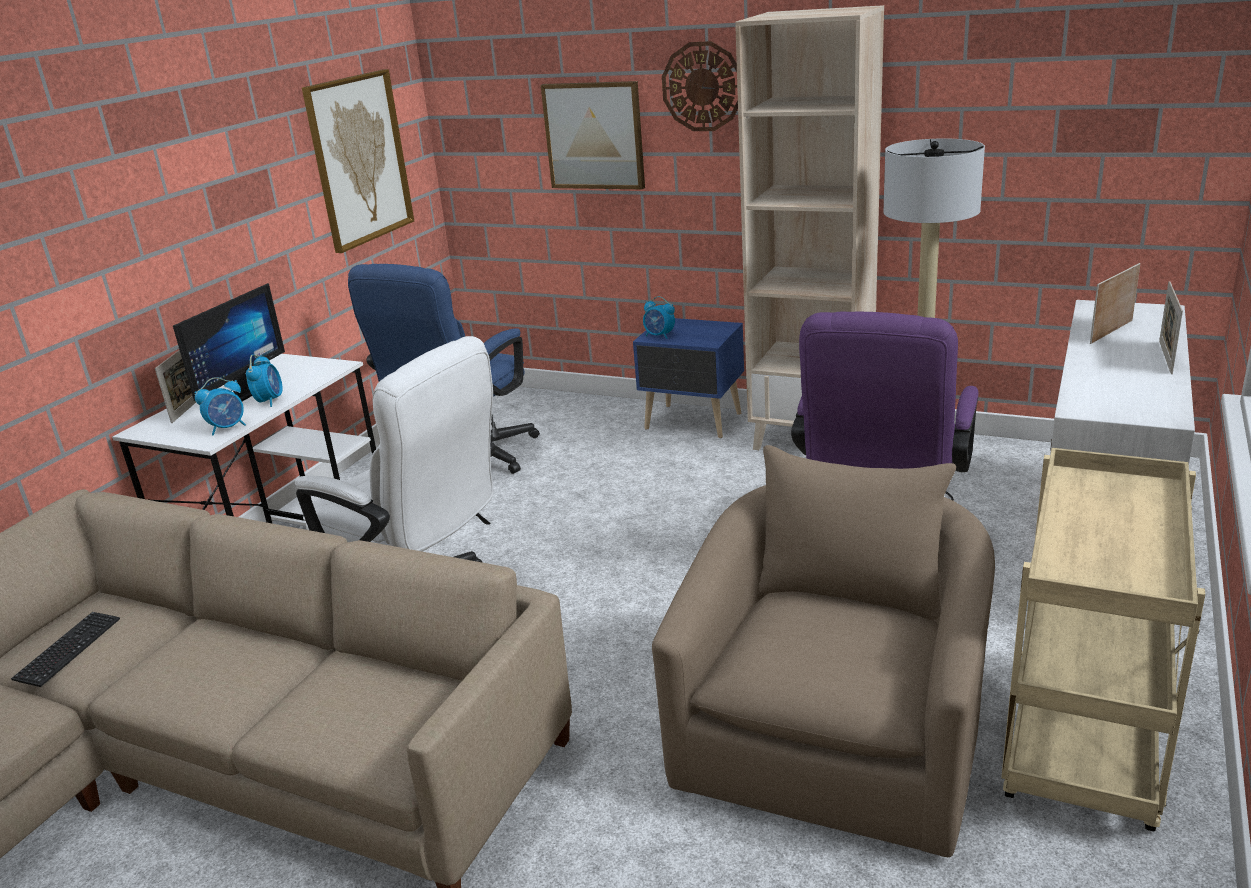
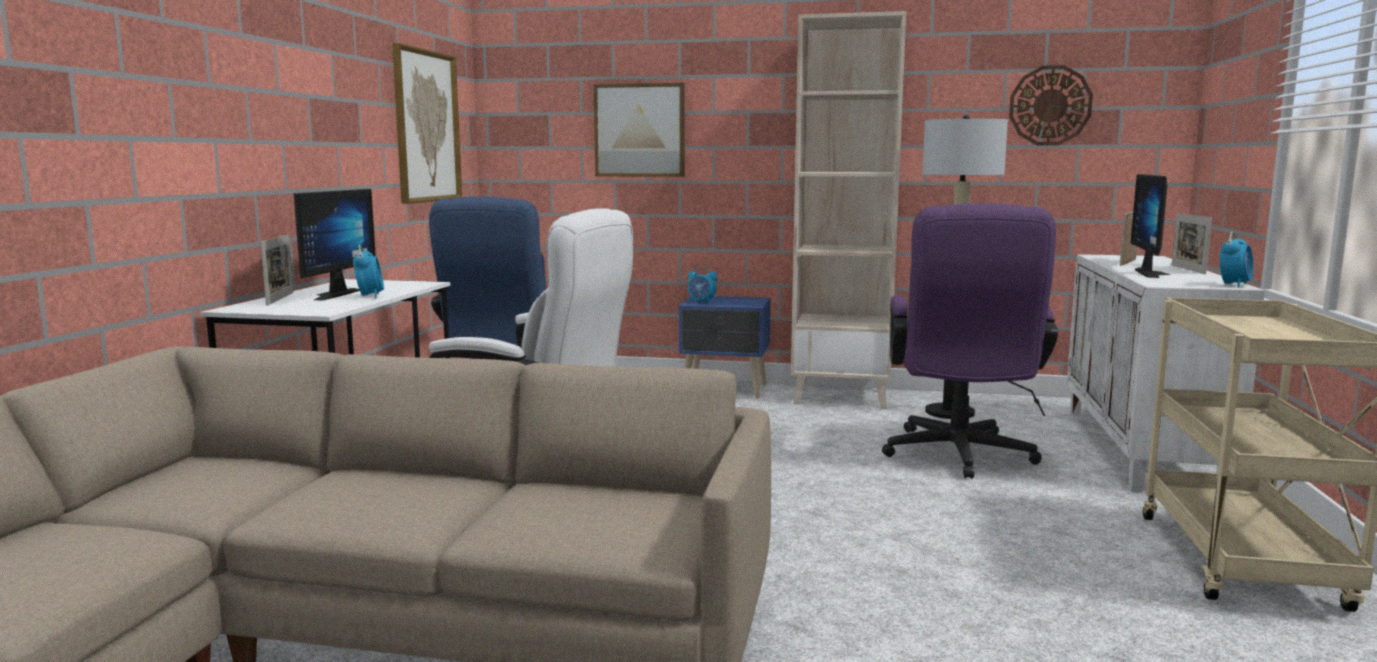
camera: 15 degrees left, 15 degrees down
(68, 650) = (182, 491): keyboard -> none
(228, 428) = (337, 307): alarm clock -> alarm clock (1234, 285)
(702, 86) = (743, 88): wall clock -> wall clock (1050, 105)
(836, 736) = (1020, 571): beige armchair -> none
(1108, 372) = (1155, 274): none -> monitor

